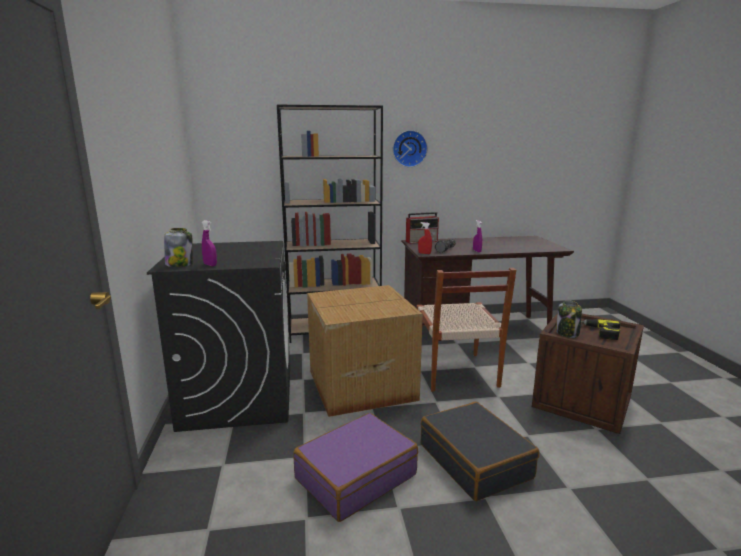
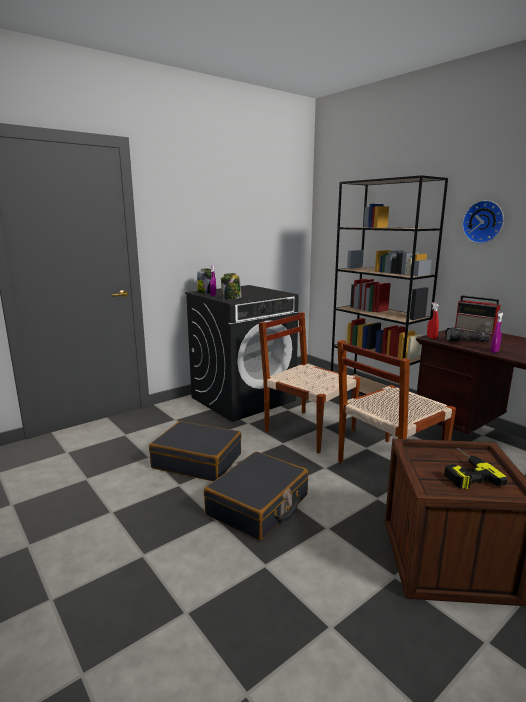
camera: 60 degrees right, 0 degrees up
(355, 476) = (197, 461): purple suitcase -> black suitcase
(360, 384) = (308, 430): cardboard box -> chair
(567, 333) = (427, 455): jar -> jar (231, 299)

